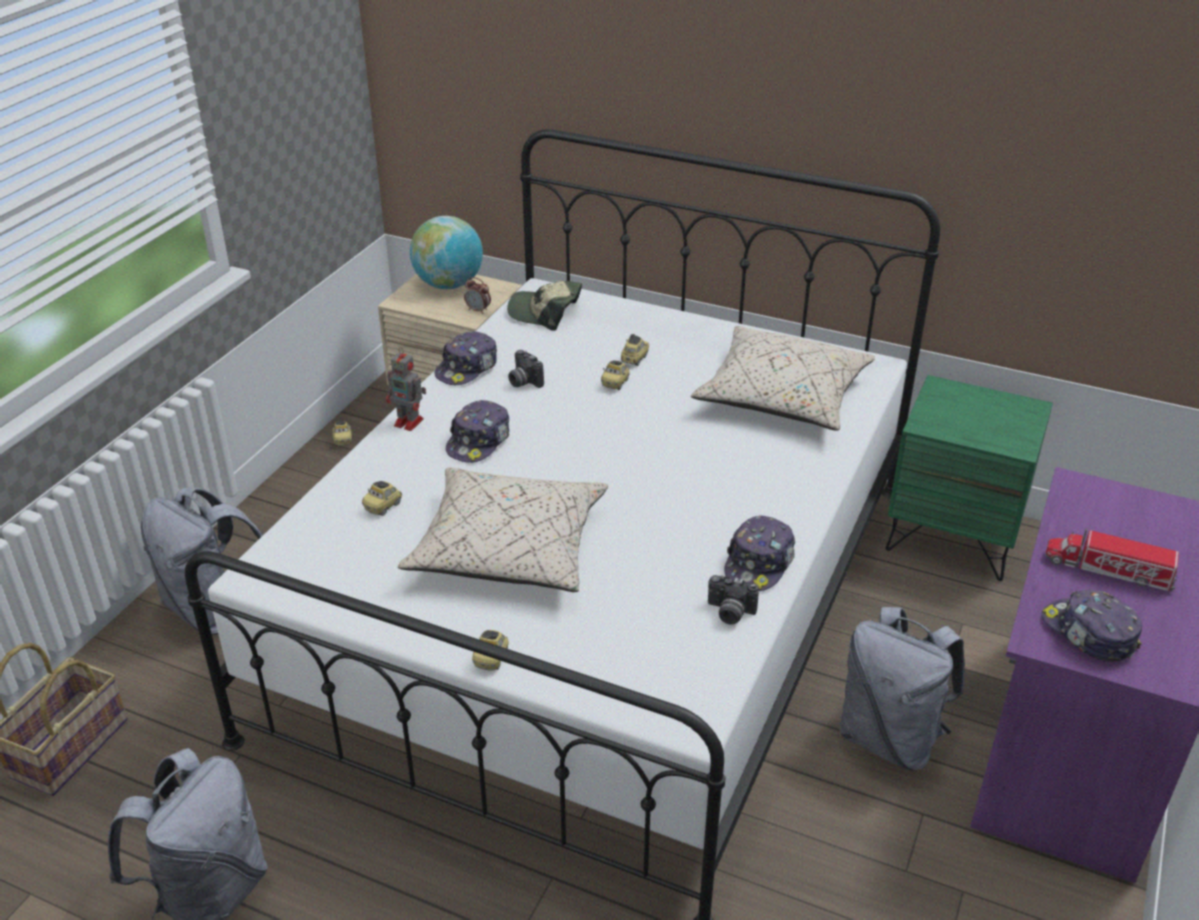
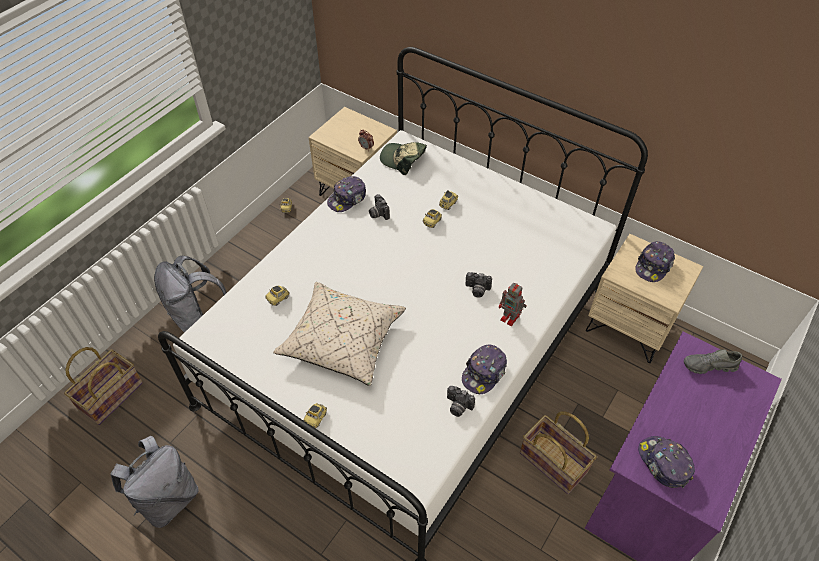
camera: 10 degrees right, 15 degrees up
(410, 422) = (306, 237): toy robot -> toy robot (510, 318)
(449, 284) = (353, 125): globe -> none
(479, 441) = (342, 257): cap -> cap (653, 266)
(714, 460) = (477, 290): none -> camera
(782, 397) = (530, 246): beige pillow -> none
(890, 738) = (554, 462): grey backpack -> basket
(953, 535) = (629, 326): green nightstand -> beige nightstand
(1108, 570) = (691, 417): toy truck -> none
(1111, 504) = (709, 366): none -> grey shoe

